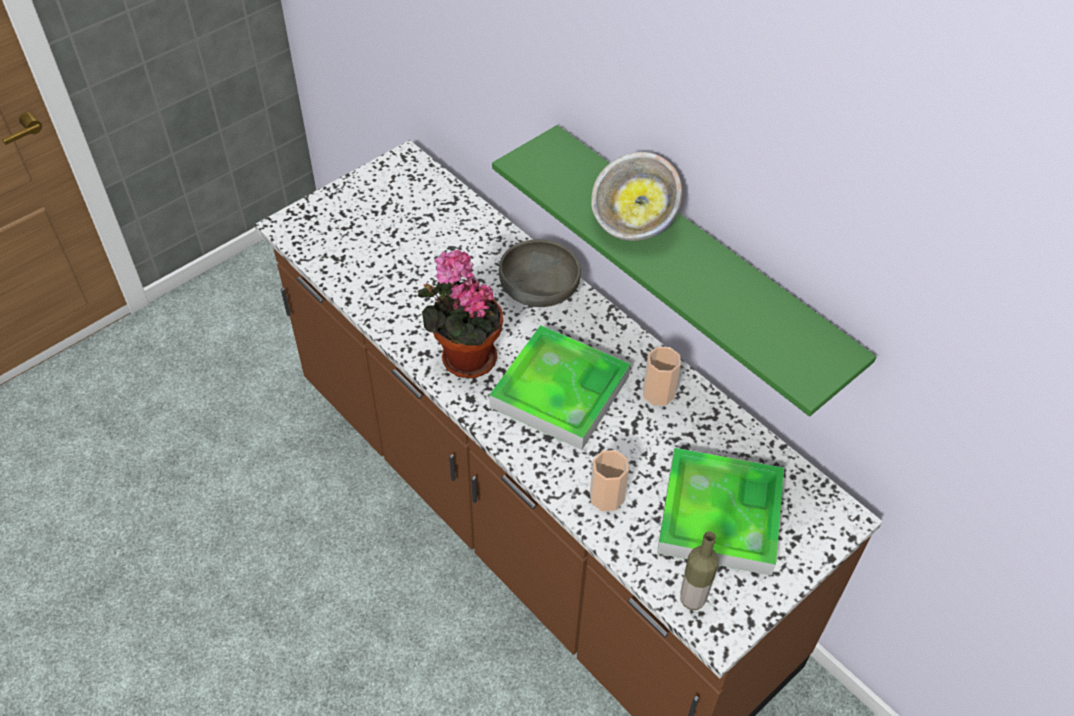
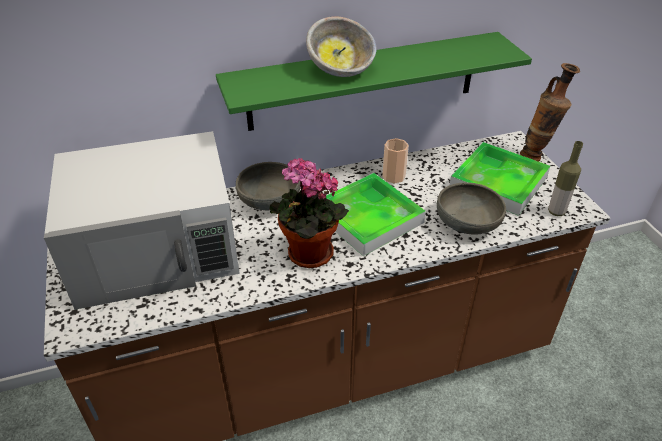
camera: 65 degrees left, 10 degrees down
(414, 233) = (157, 248): none -> white microwave
(606, 496) = (467, 223): cup -> grey bowl
(817, 554) = (537, 157): none -> vase

